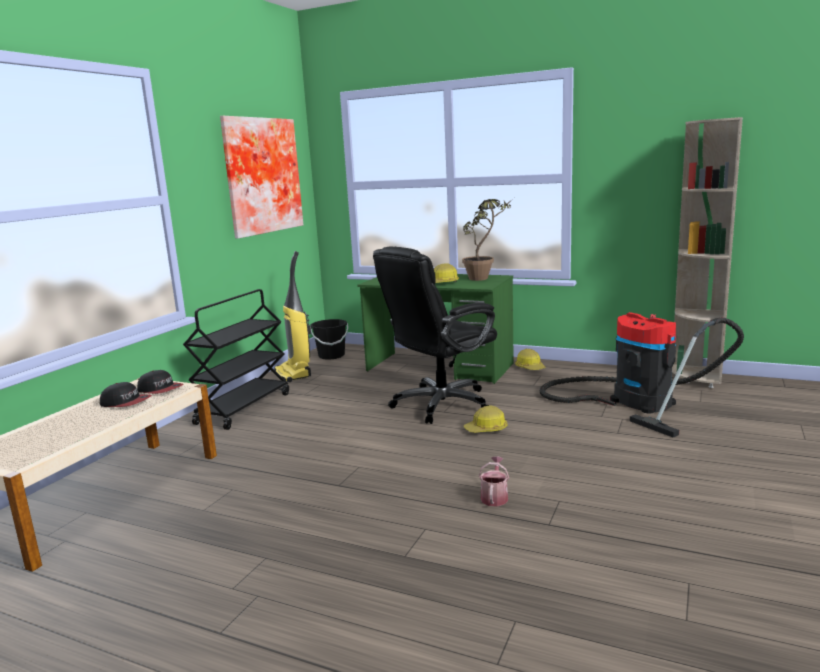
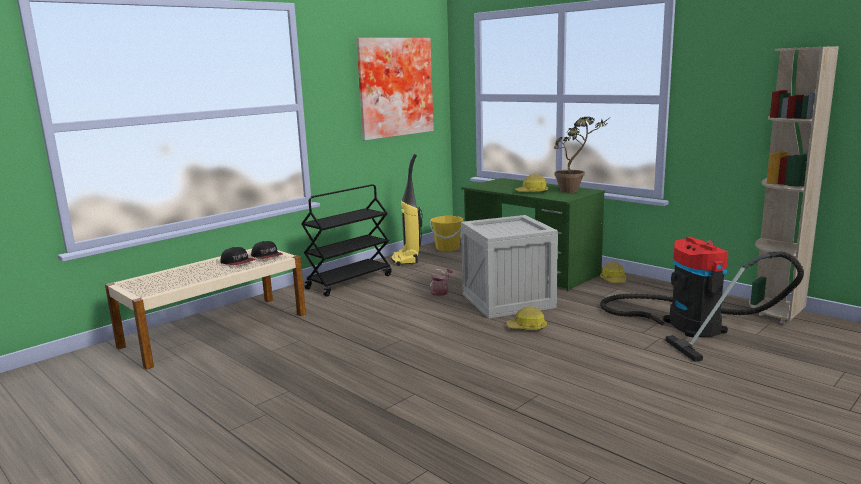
camera: 20 degrees right, 0 degrees up
(331, 356) = (447, 248): black bucket -> yellow bucket
(441, 404) = (507, 301): black office chair -> crate
(494, 497) = (488, 381): watering can -> watering can (441, 292)

